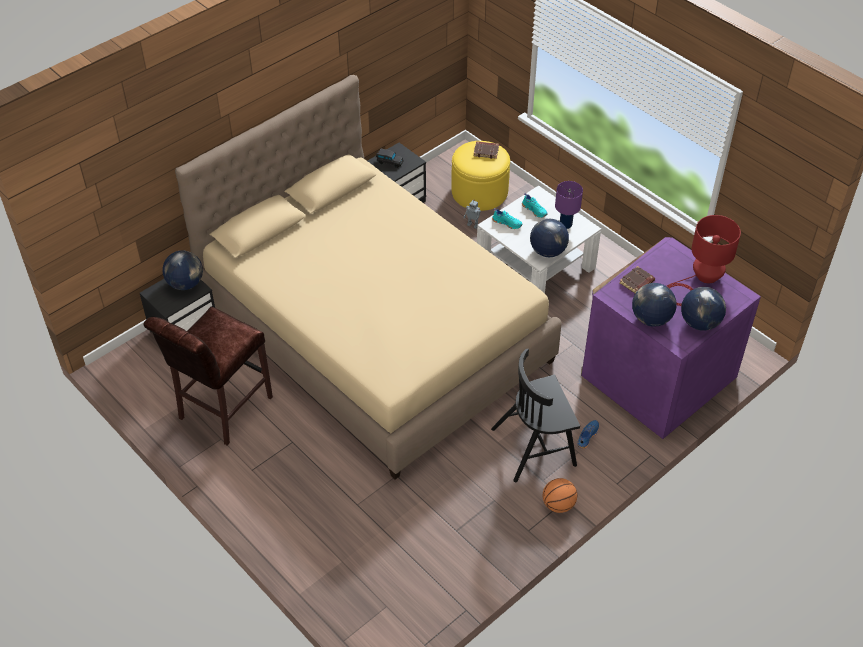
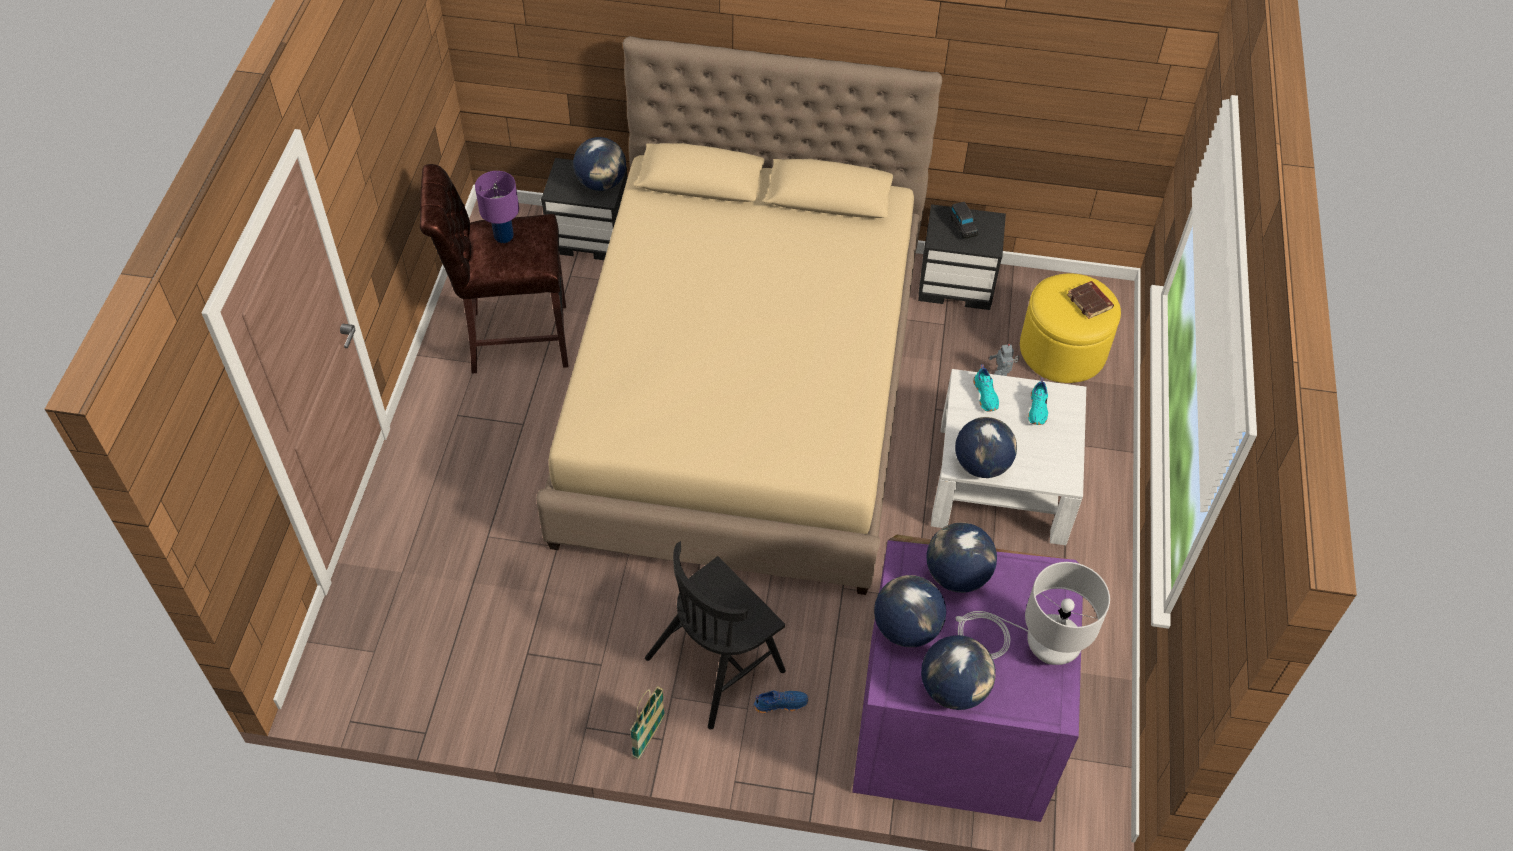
camera: 50 degrees right, 5 degrees up
(538, 445) = (720, 659): black chair -> black chair turned 75 degrees counterclockwise
(558, 505) = (649, 736): basketball -> basket
(565, 225) = (1046, 455): purple table lamp -> purple table lamp (503, 237)
(637, 283) = (956, 575): brown book -> globe
(696, 283) = (1024, 643): red table lamp -> grey table lamp

